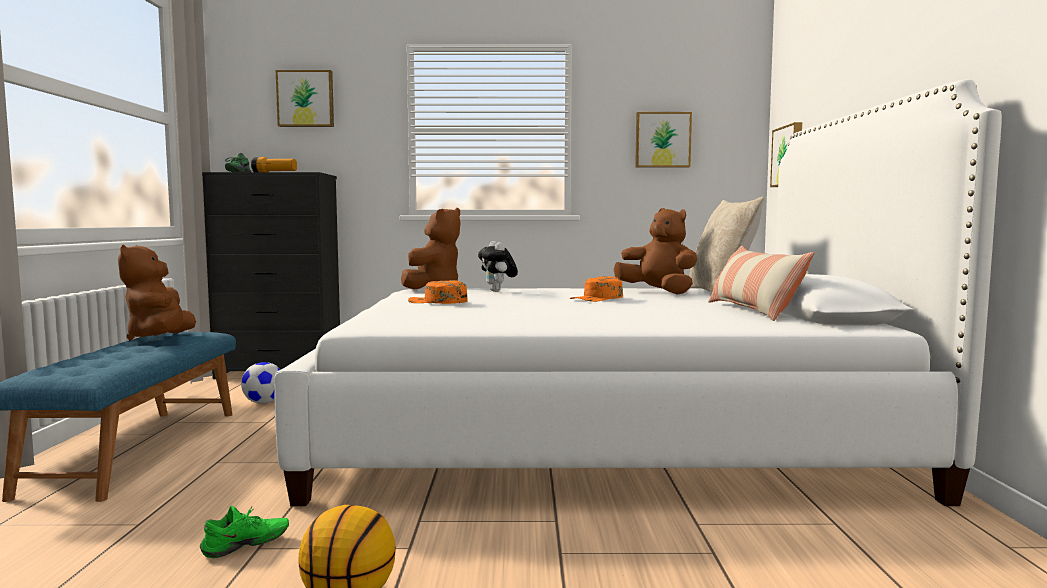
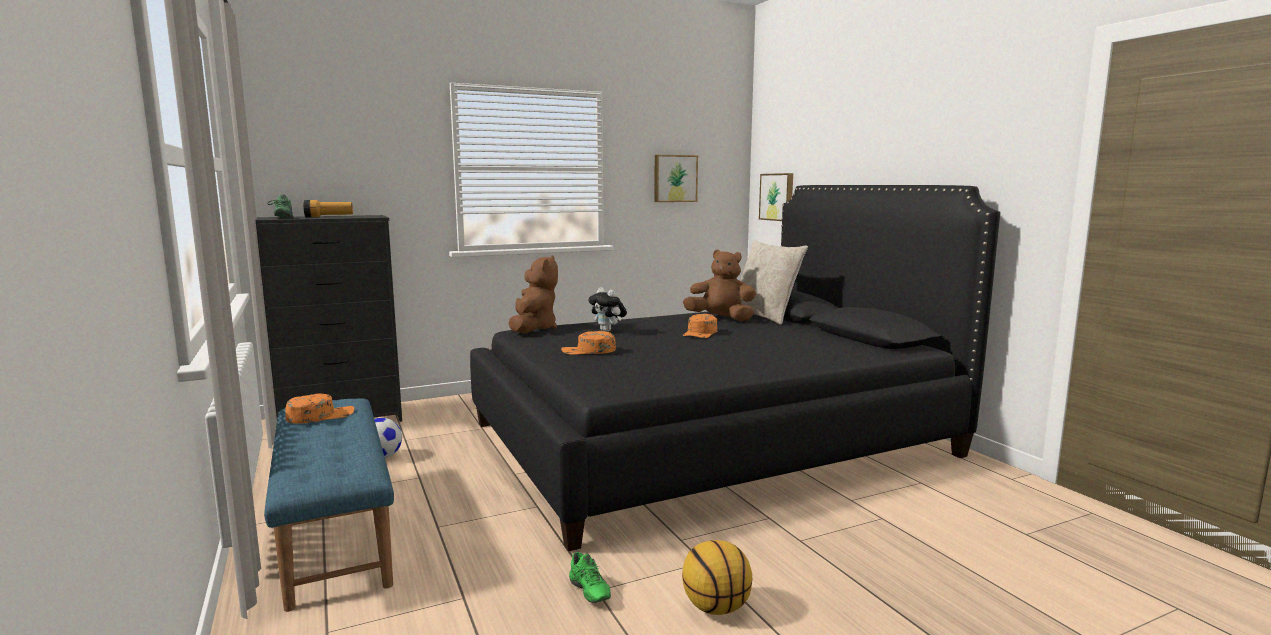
camera: 25 degrees left, 5 degrees up
(161, 339) = (320, 416): brown plush toy -> orange cap
(246, 547) = (587, 592): green shoe -> green shoe turned 120 degrees clockwise
(306, 99) = (343, 134): picture -> none
(601, 432) = (709, 438): white bed -> black bed
(753, 310) = (826, 337): pillow -> none

